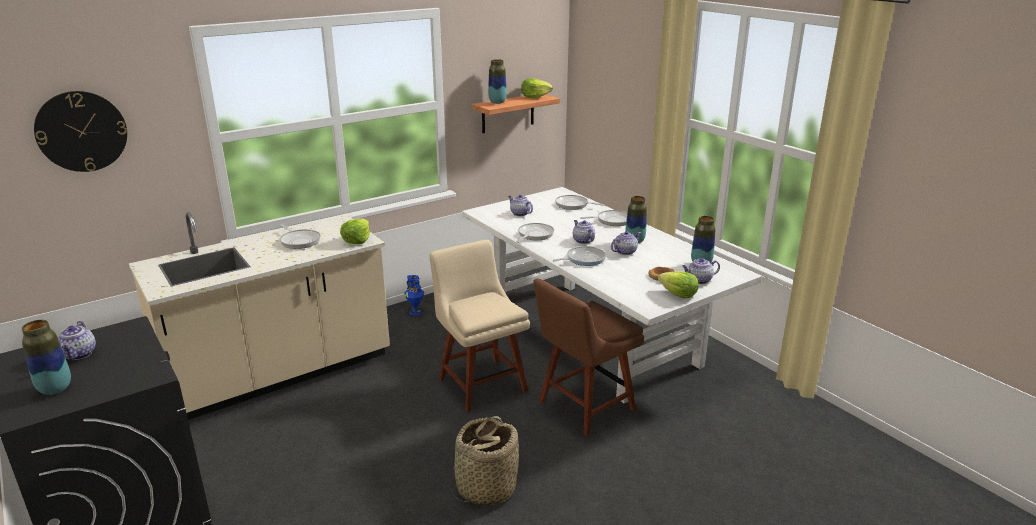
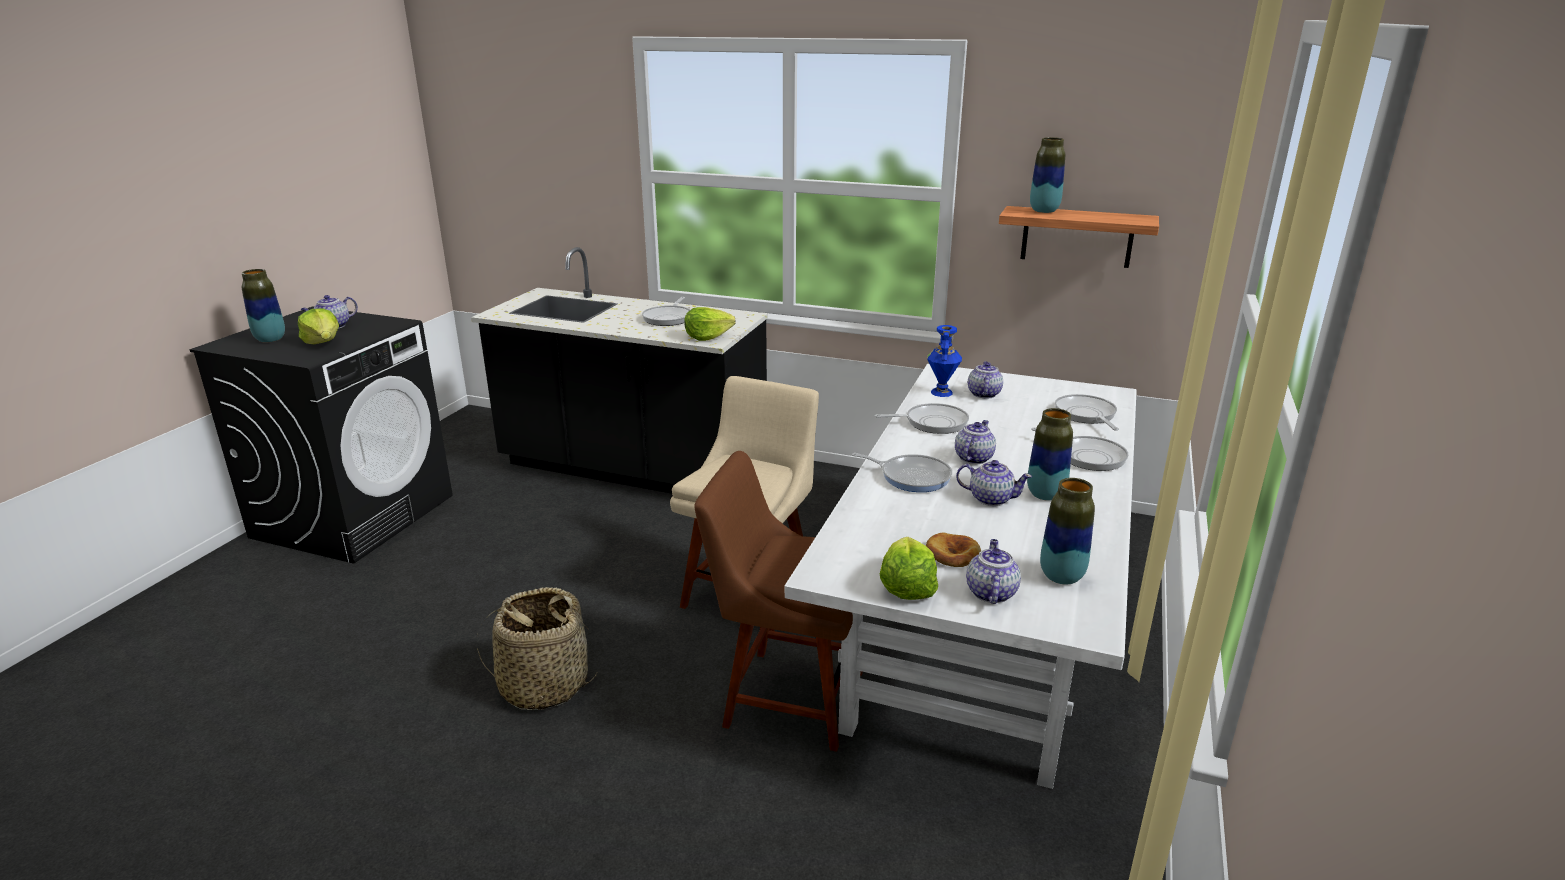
camera: 55 degrees right, 0 degrees up
(81, 131) = (530, 140): wall clock -> none
(280, 374) = (632, 470): beige counter -> black counter
(415, 312) = (843, 484): blue vase -> blue vase (942, 392)
(535, 97) = (1123, 217): lettuce -> lettuce (323, 342)
(699, 280) = (990, 592): teapot -> teapot turned 60 degrees clockwise

